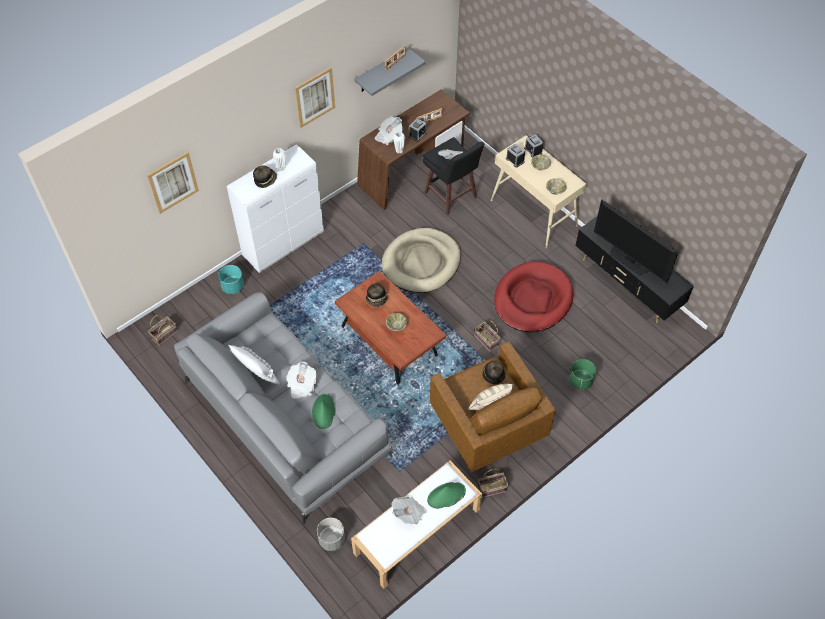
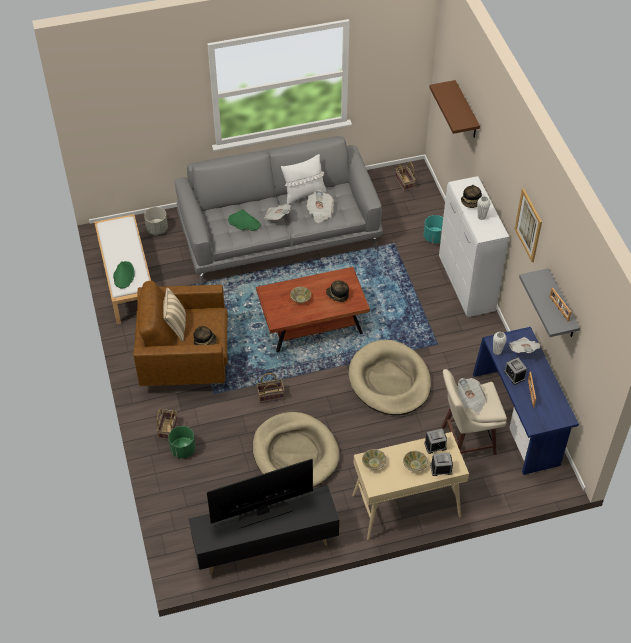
camera: 115 degrees right, 5 degrees down
(173, 182) = (466, 111): picture -> brown shelf
(409, 513) = (126, 248): newspaper -> newspaper (320, 212)
(412, 171) = (518, 419): brown desk -> blue desk
(451, 196) = (466, 440): black stool -> beige stool
(491, 489) = (127, 339): basket -> basket (167, 428)
(532, 299) = (295, 453): red dog bed -> beige dog bed

